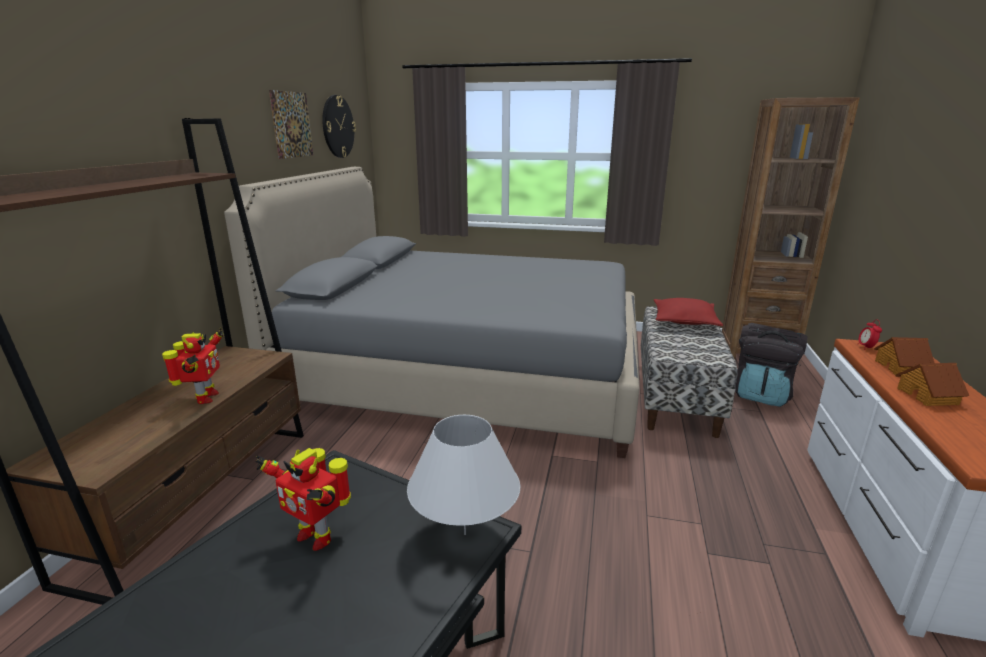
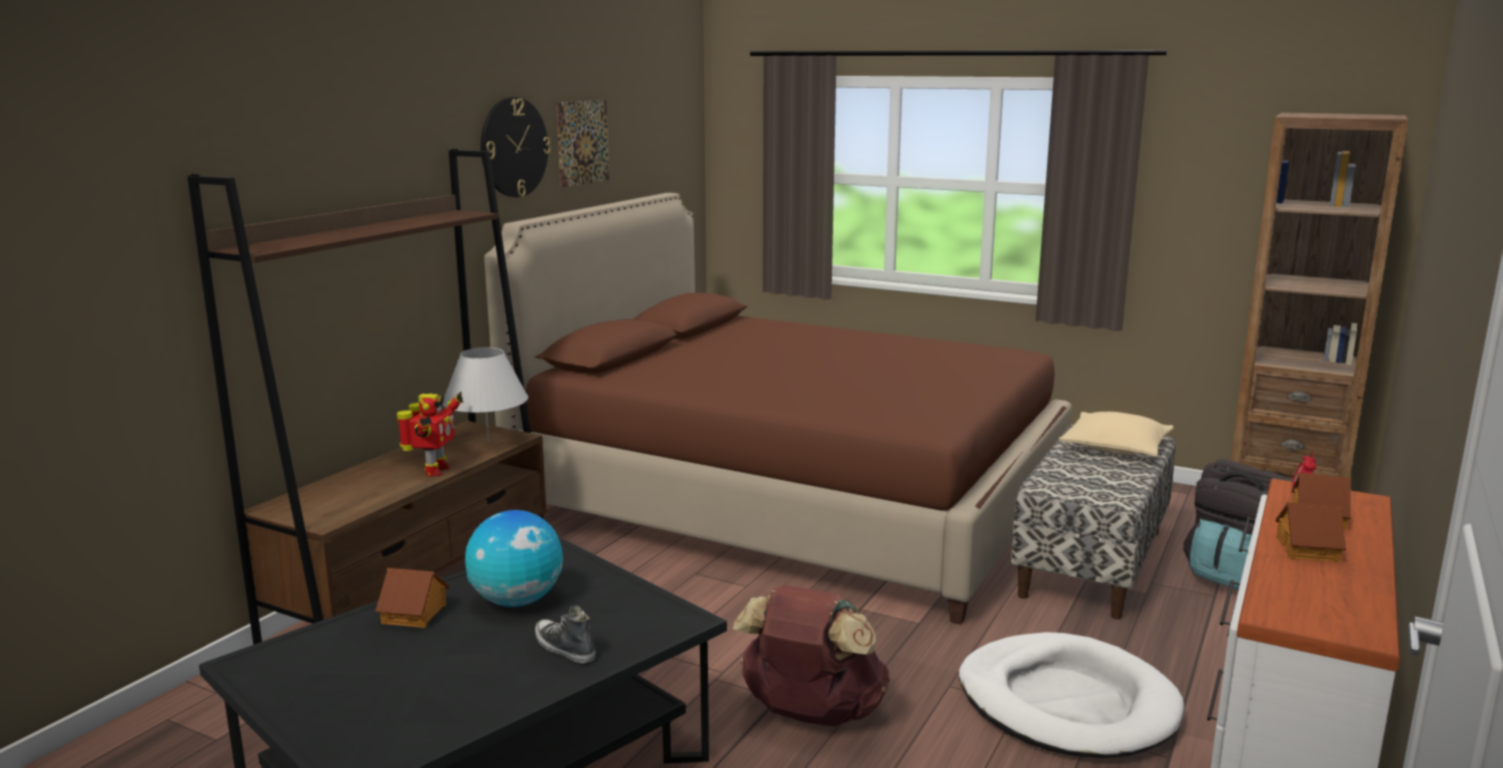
camera: 15 degrees right, 5 degrees down
(211, 574) = (415, 614): none -> toy house
(316, 536) = (517, 601): toy robot -> globe
(337, 126) = (650, 138): wall clock -> wall clock (513, 147)
(383, 594) = (564, 648): none -> shoe
(464, 534) = (663, 619): white table lamp -> white table lamp (488, 443)
(468, 375) = (792, 502): grey bed -> brown bed
(563, 565) = (811, 715): none -> brown backpack
(684, 321) = (1115, 447): red pillow -> beige pillow
(731, 516) = (1067, 703): none -> white dog bed

